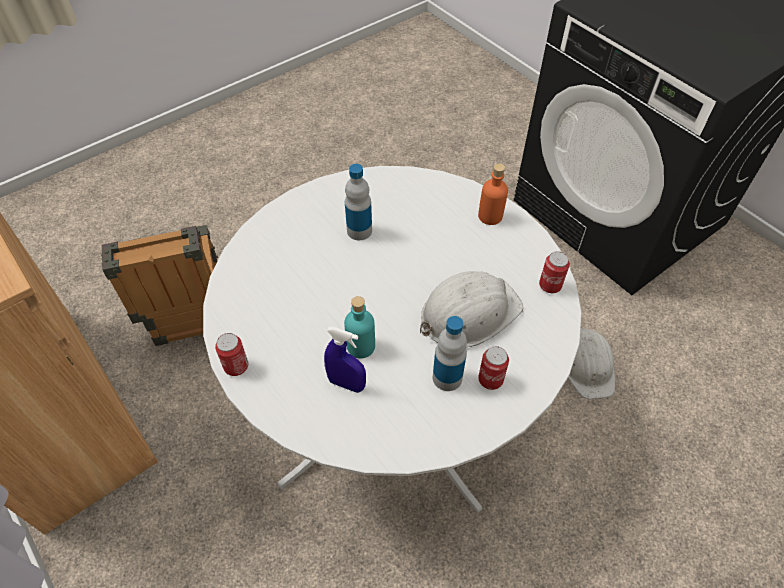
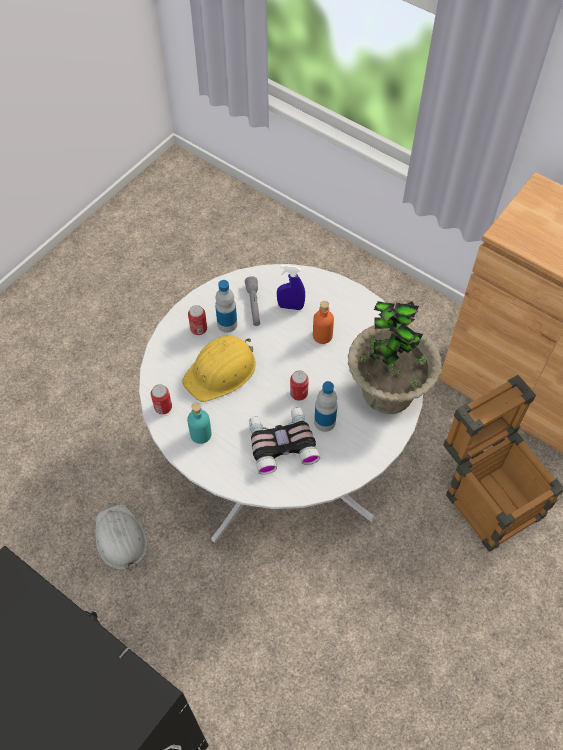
camera: 165 degrees right, 5 degrees up
(236, 366) = (365, 301): can -> can (298, 393)
(271, 246) = (387, 391): none -> potted plant
(361, 346) = (290, 331): turquoise bottle -> turquoise bottle (201, 434)
(400, 399) = (254, 305): none -> grey flashlight
(415, 221) = (281, 443): none -> binoculars
(468, 313) = (221, 371): white hard hat -> yellow hard hat
(490, 216) = (219, 463): orange bottle -> orange bottle (322, 336)

